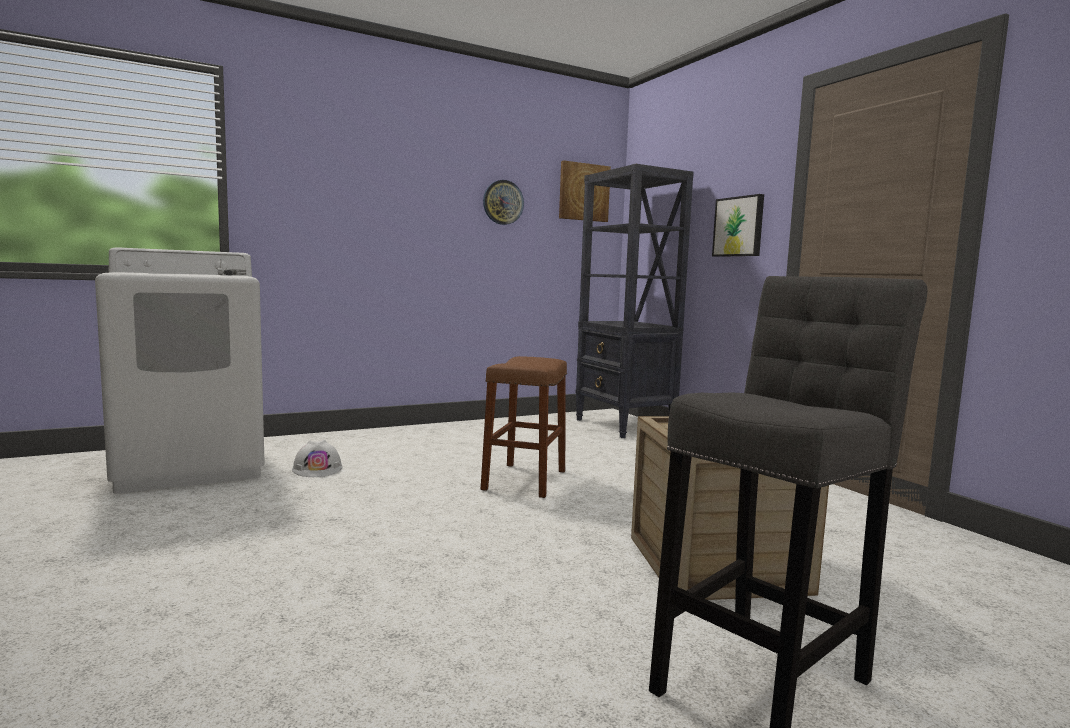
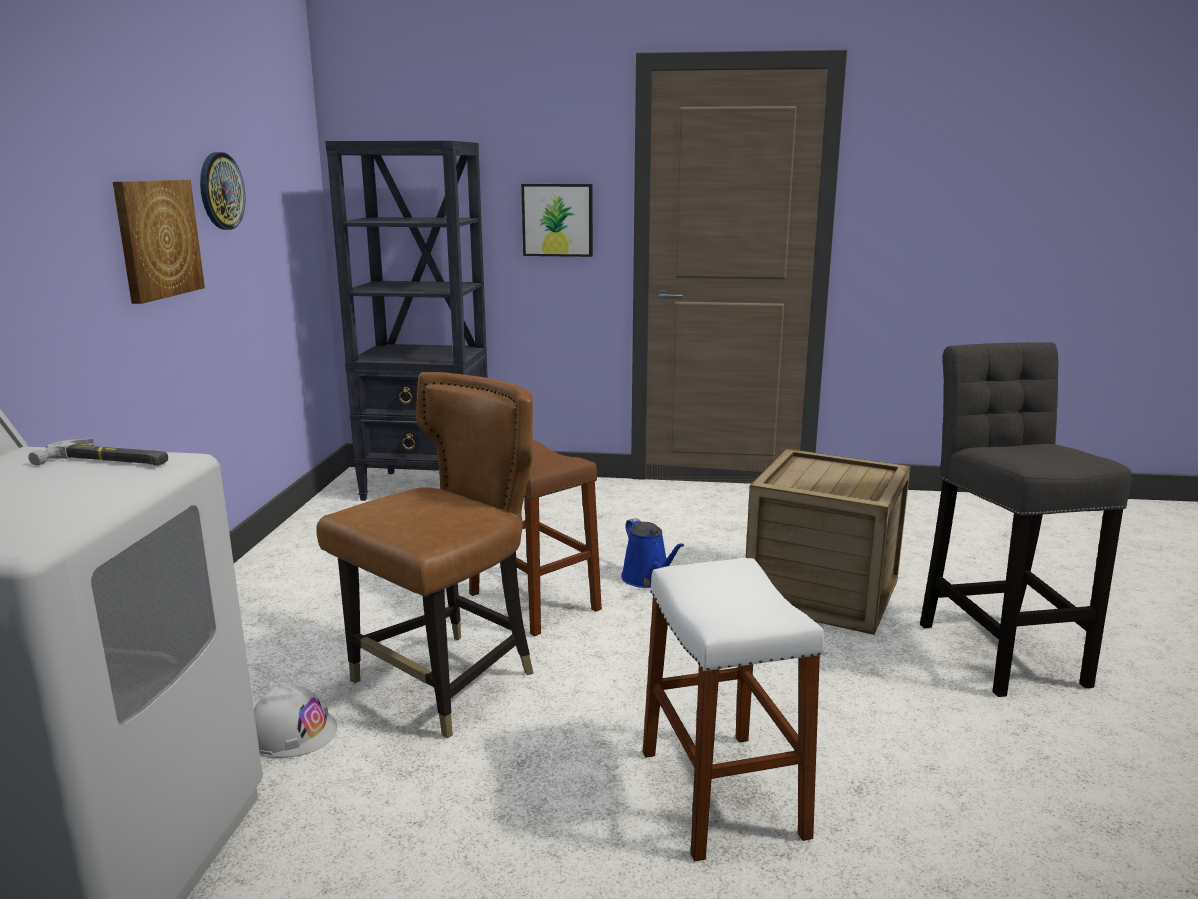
camera: 55 degrees left, 10 degrees up
(345, 582) = (721, 793): none -> white stool
(400, 483) = (446, 681): none -> brown chair
(583, 192) = (290, 159): picture -> picture (157, 239)
(615, 501) = (648, 579): none -> blue watering can

